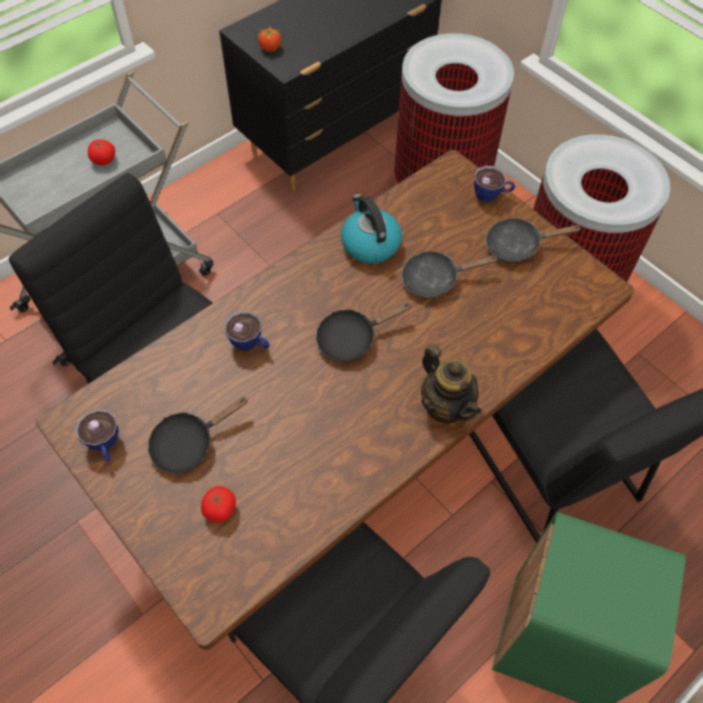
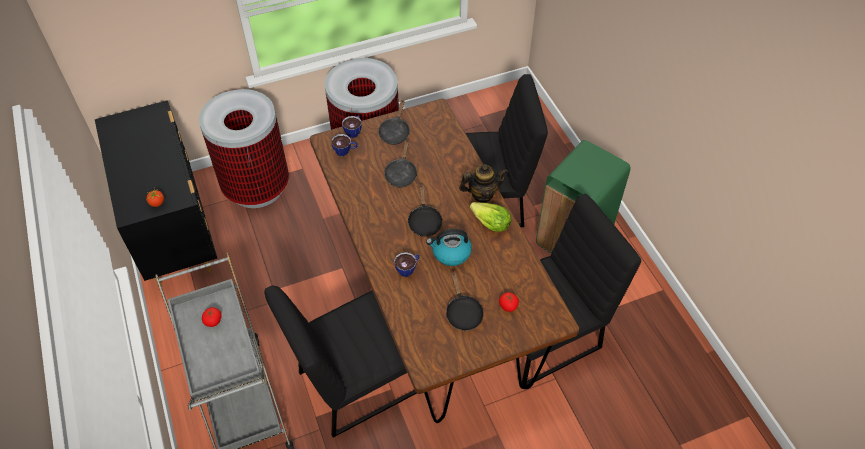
camera: 70 degrees left, 5 degrees down
(105, 445) = (449, 354): cup -> cup (345, 151)
(369, 243) = (362, 195): kettle -> kettle (450, 253)
(386, 435) = (490, 223): none -> lettuce

